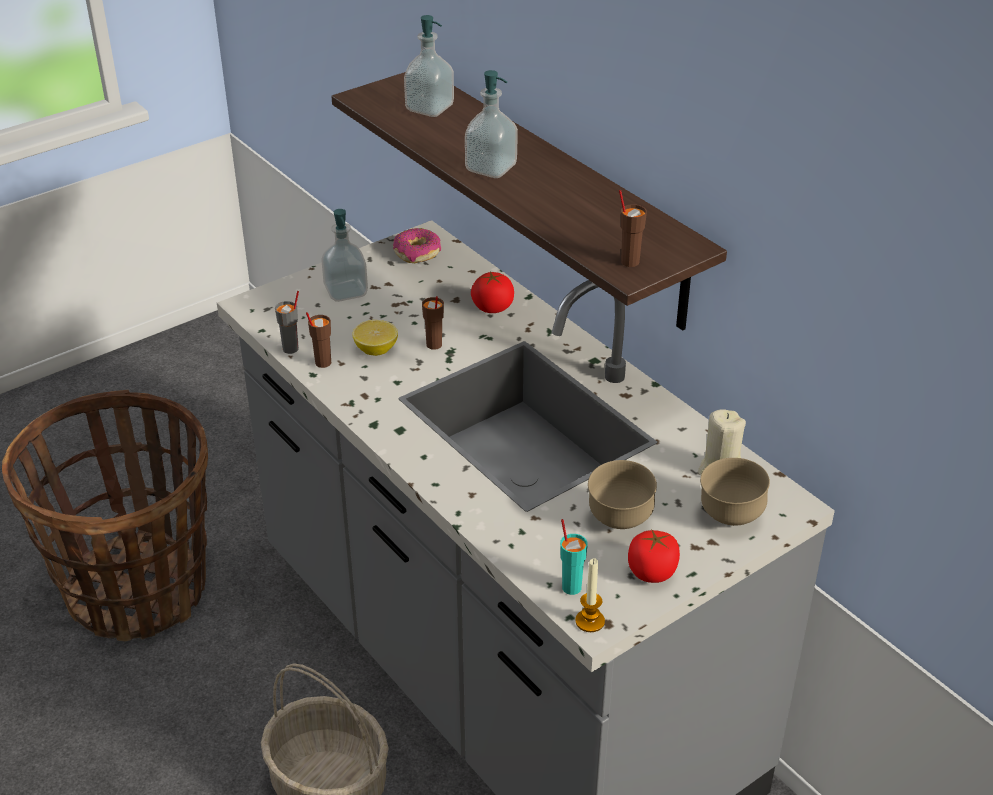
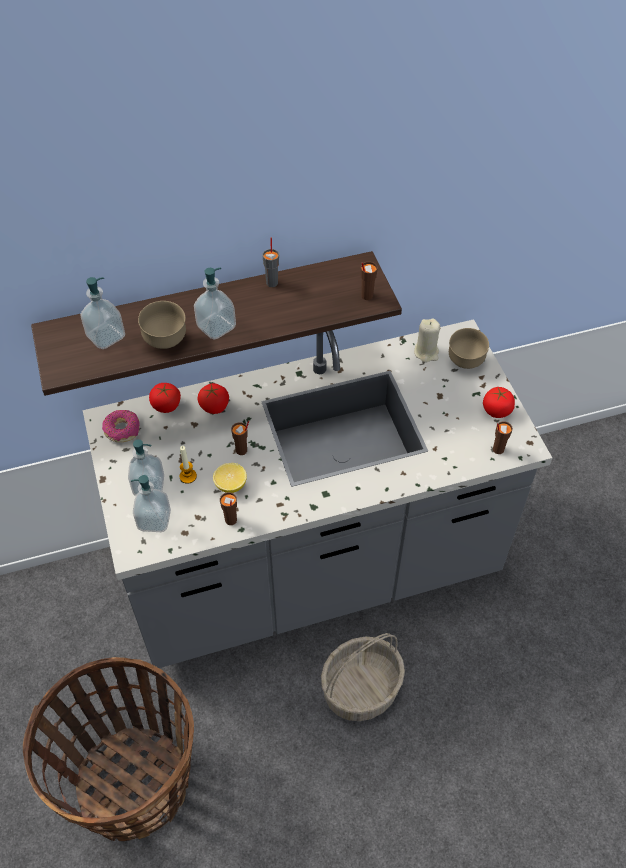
camera: 70 degrees left, 15 degrees up
(291, 349) = (204, 536): grey cup -> grey cup (272, 282)
(298, 308) = (154, 520): none -> soap dispenser
(472, 272) = (166, 405): none -> tomato
(571, 587) = (497, 449): turquoise cup -> brown cup
(590, 621) = (526, 449): candle -> candle (188, 476)
(619, 521) = (452, 410): brown bowl -> brown bowl (166, 342)

